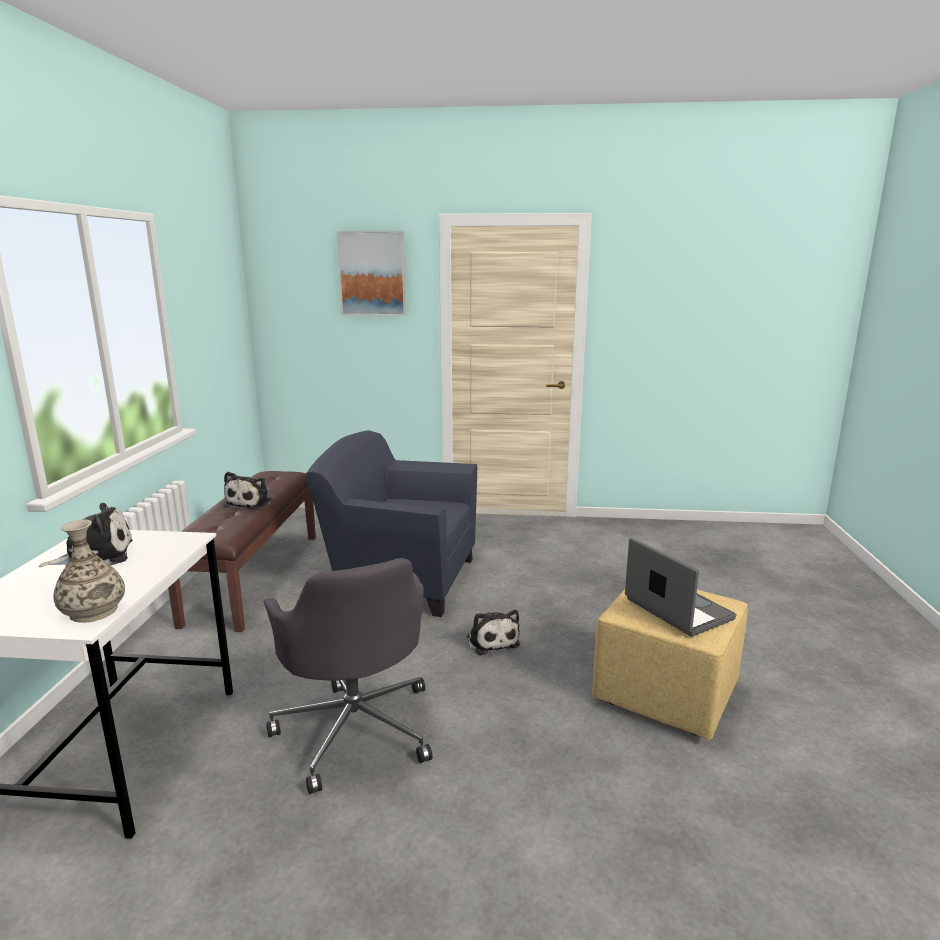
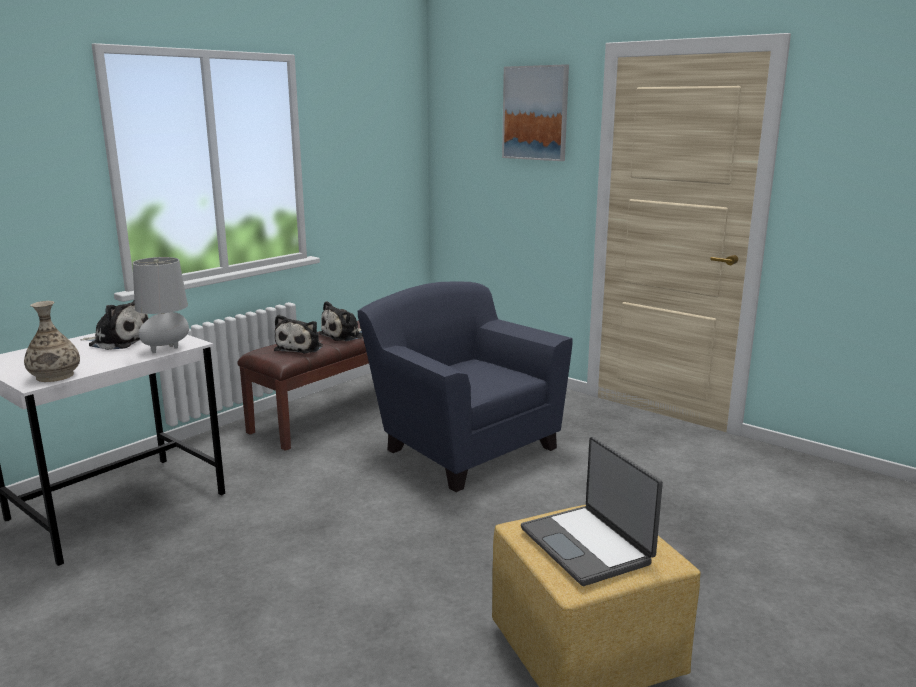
camera: 35 degrees right, 0 degrees up
(174, 550) = (166, 349): none -> grey table lamp
(356, 727) = (272, 556): grey office chair -> none
(491, 640) = (474, 530): plush toy -> plush toy (301, 348)
(676, 609) = (587, 545): laptop -> laptop turned 150 degrees clockwise

